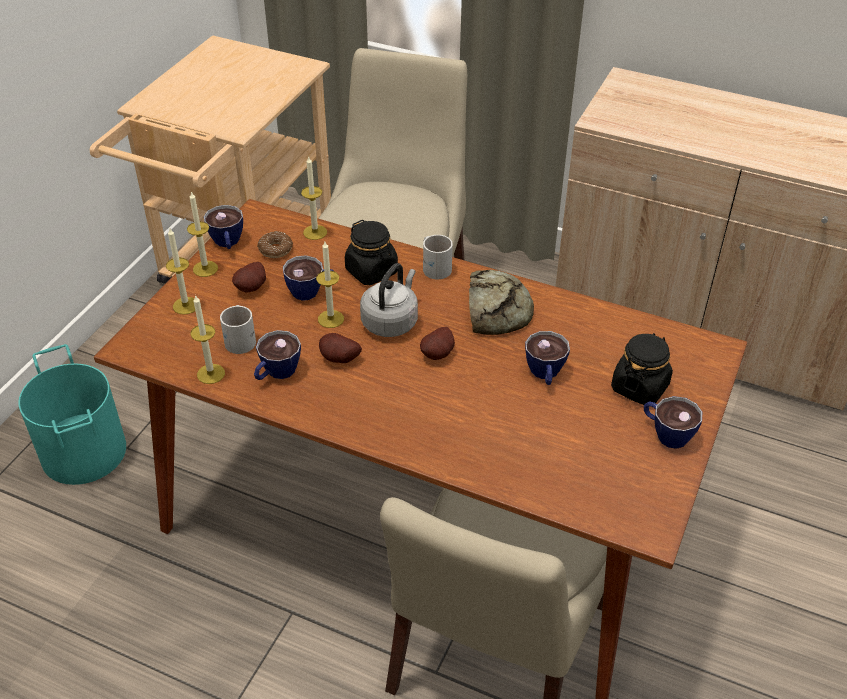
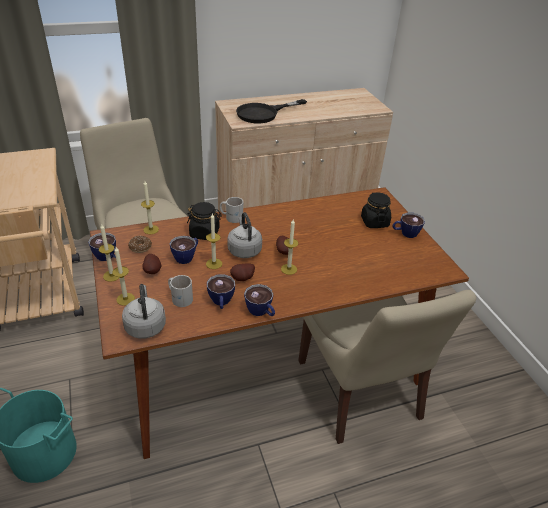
camera: 45 degrees left, 5 degrees down
(168, 349) = (145, 325): none -> grey kettle
(211, 374) = (187, 323): candle -> candle (289, 269)
(496, 309) = (281, 221): bread -> none
(545, 375) = (336, 236): cup -> cup (261, 312)
(662, 119) = (263, 113): none -> black frying pan

